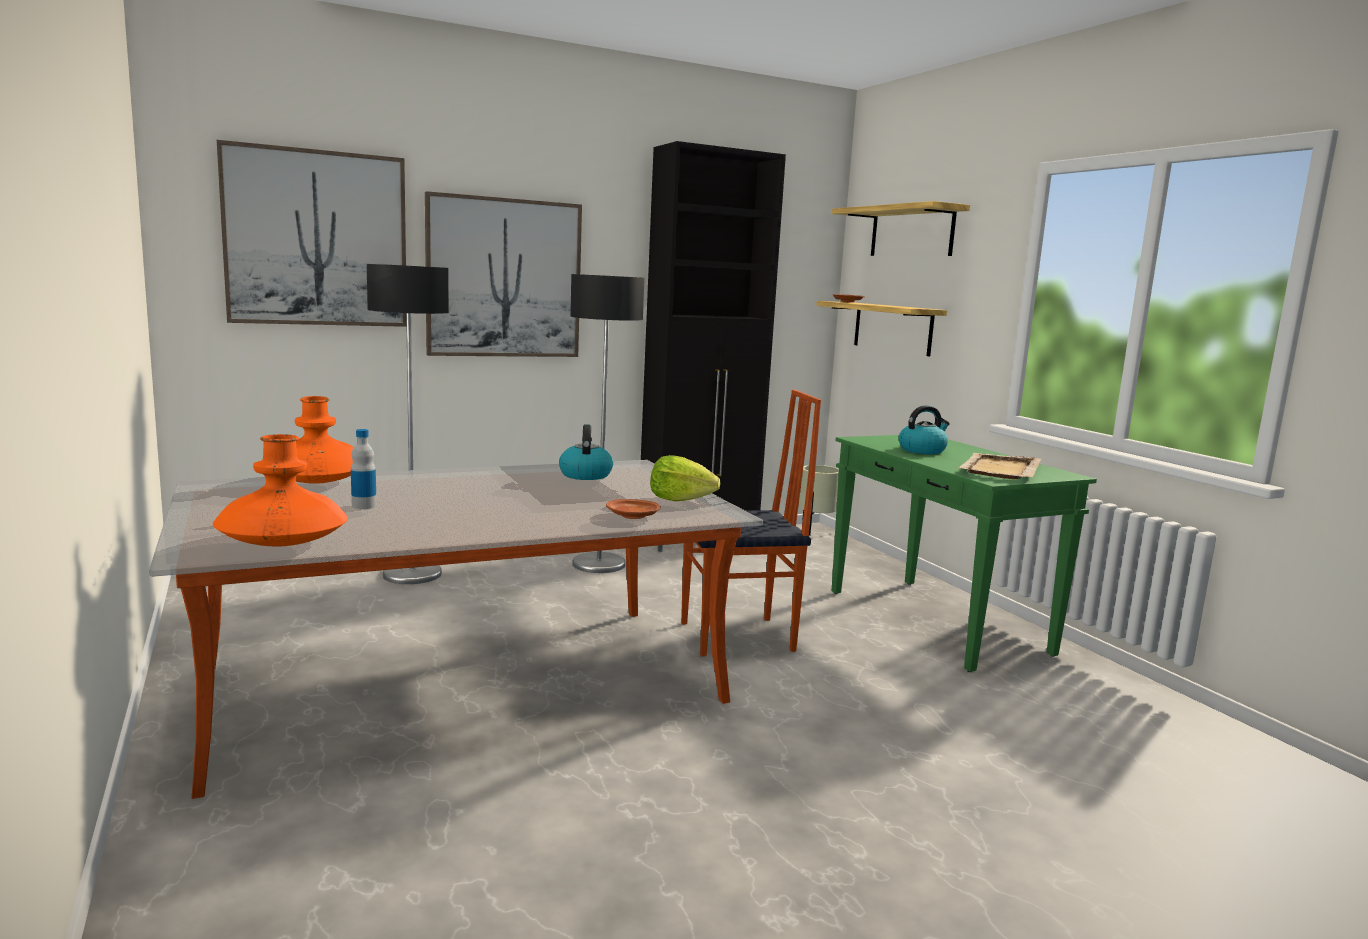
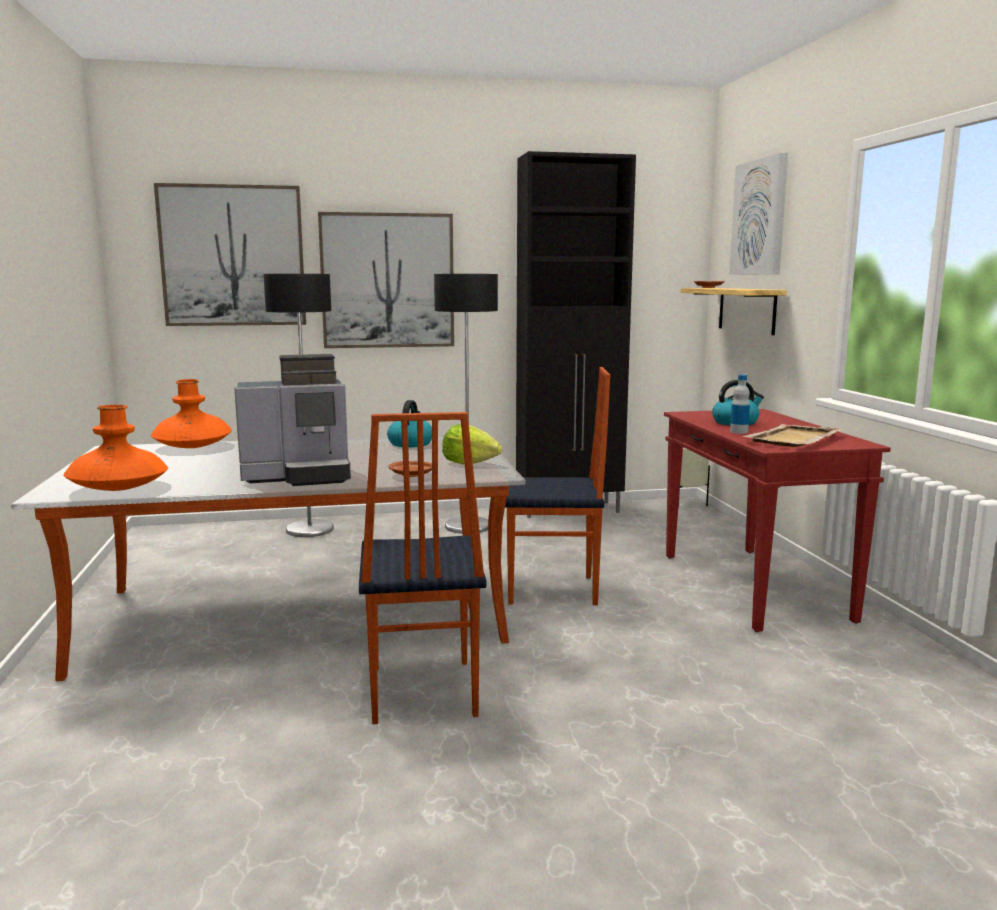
camera: 15 degrees right, 0 degrees up
(364, 506) = (206, 464): bottle -> bottle (739, 432)
(501, 520) = (300, 476): none -> coffee machine
(668, 770) = (420, 691): none -> chair
(911, 232) = (759, 217): shelf -> picture
(938, 623) = (754, 587): green console table -> red console table

